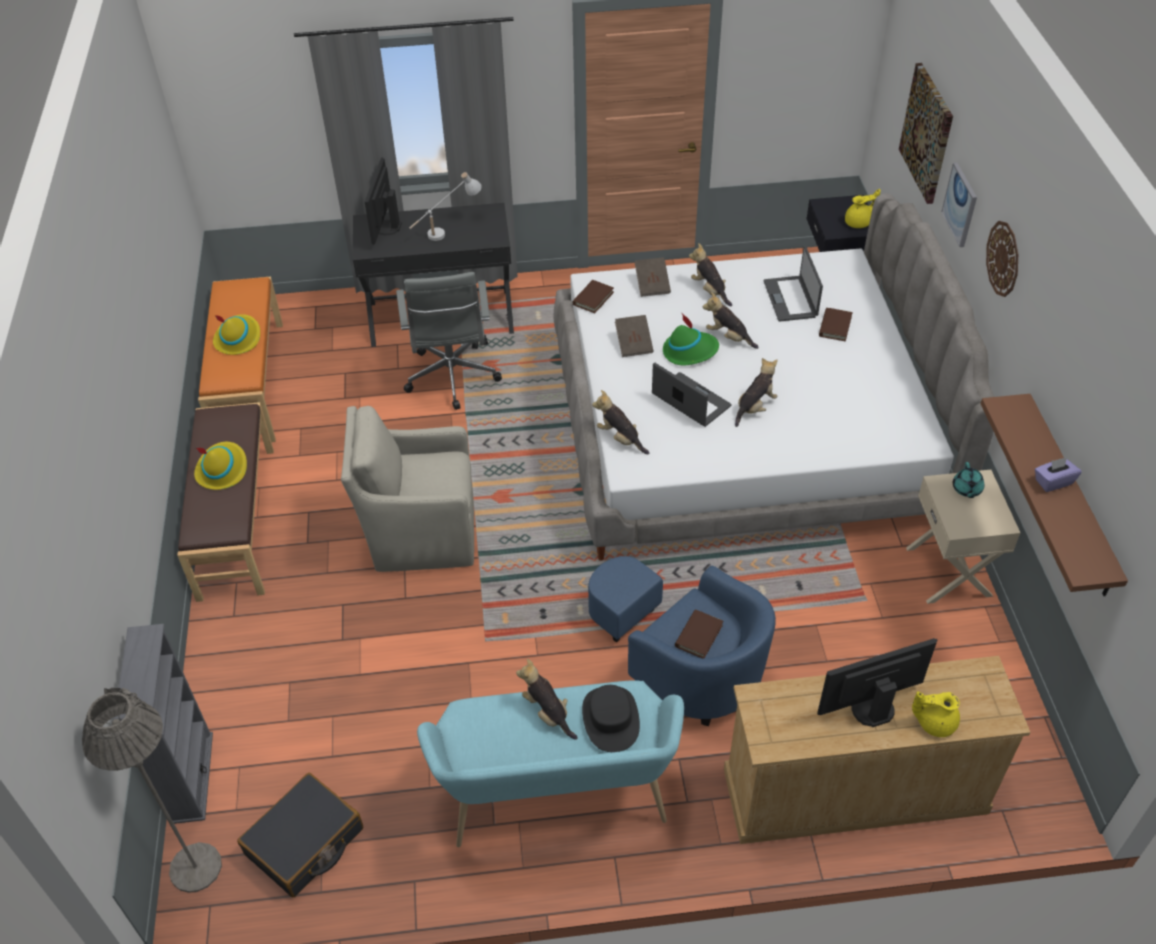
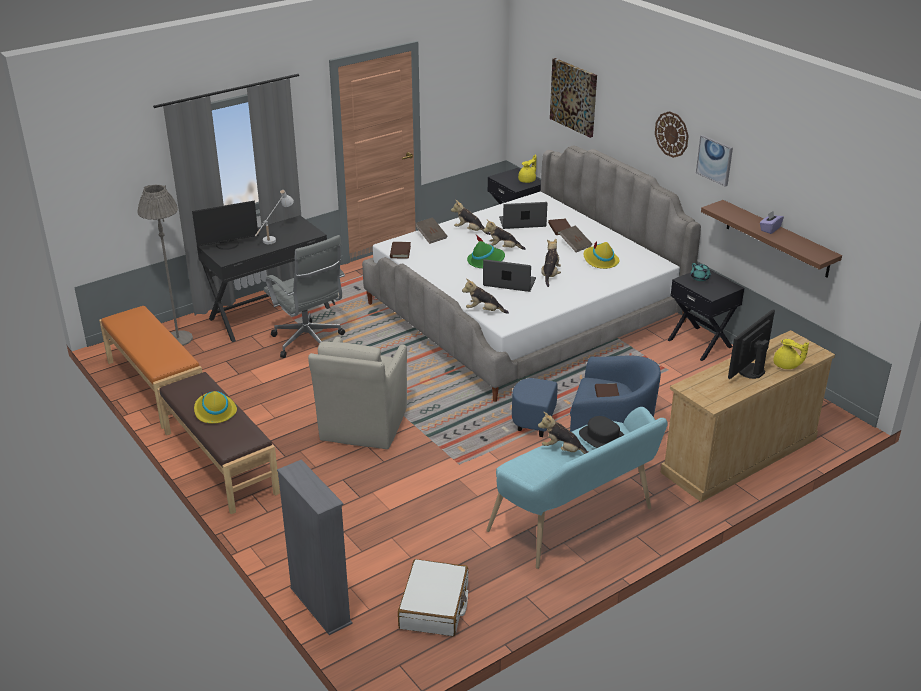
camera: 30 degrees left, 15 degrees down
(195, 867) = (370, 650): grey floor lamp -> grey floor lamp (178, 339)
(238, 338) = (154, 342): yellow hat -> yellow hat (600, 260)
(305, 842) = (434, 607): black suitcase -> white suitcase
(386, 226) = (227, 245): monitor -> monitor turned 90 degrees counterclockwise
(420, 533) = (362, 426): beige armchair -> beige armchair turned 45 degrees counterclockwise
(634, 344) = (447, 266): brown book -> brown book (575, 245)
(791, 299) = (522, 223): laptop -> laptop turned 120 degrees clockwise
(934, 722) = (786, 366): yellow teapot -> yellow teapot turned 120 degrees counterclockwise
(950, 571) = (700, 343): beige nightstand -> black nightstand
(960, 204) = (620, 123): picture -> picture (714, 160)

